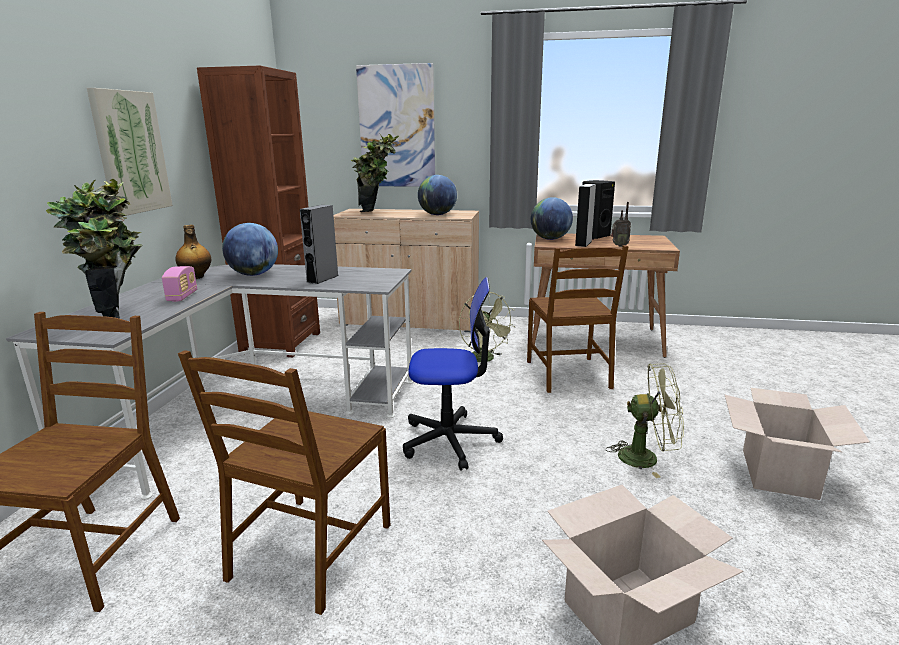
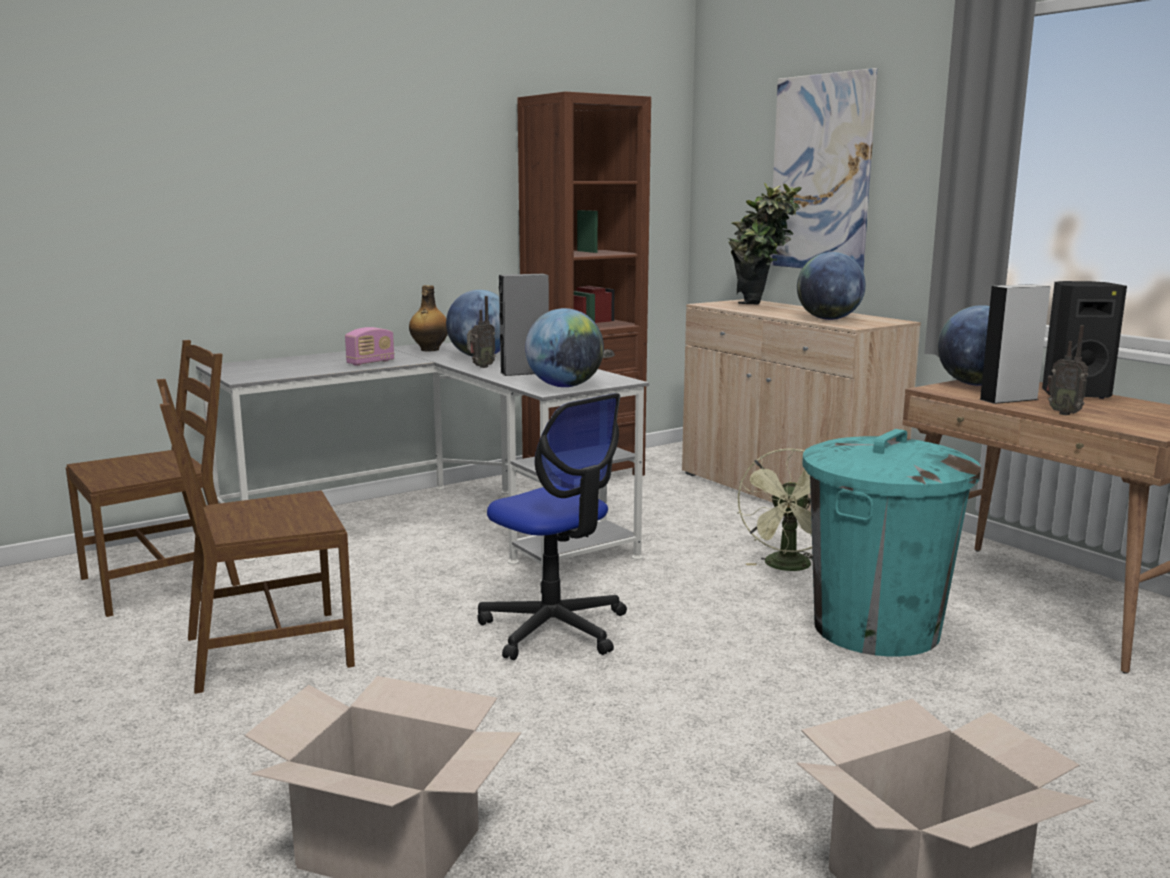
camera: 45 degrees right, 5 degrees down
(118, 313) = (294, 365): potted plant -> none
(130, 152) = (390, 197): picture -> none
(279, 281) = (480, 367): none -> radio
(377, 282) = (564, 386): none -> globe
(569, 374) = (875, 628): brown chair -> turquoise trash can
(646, 458) = (752, 758): green fan -> none

